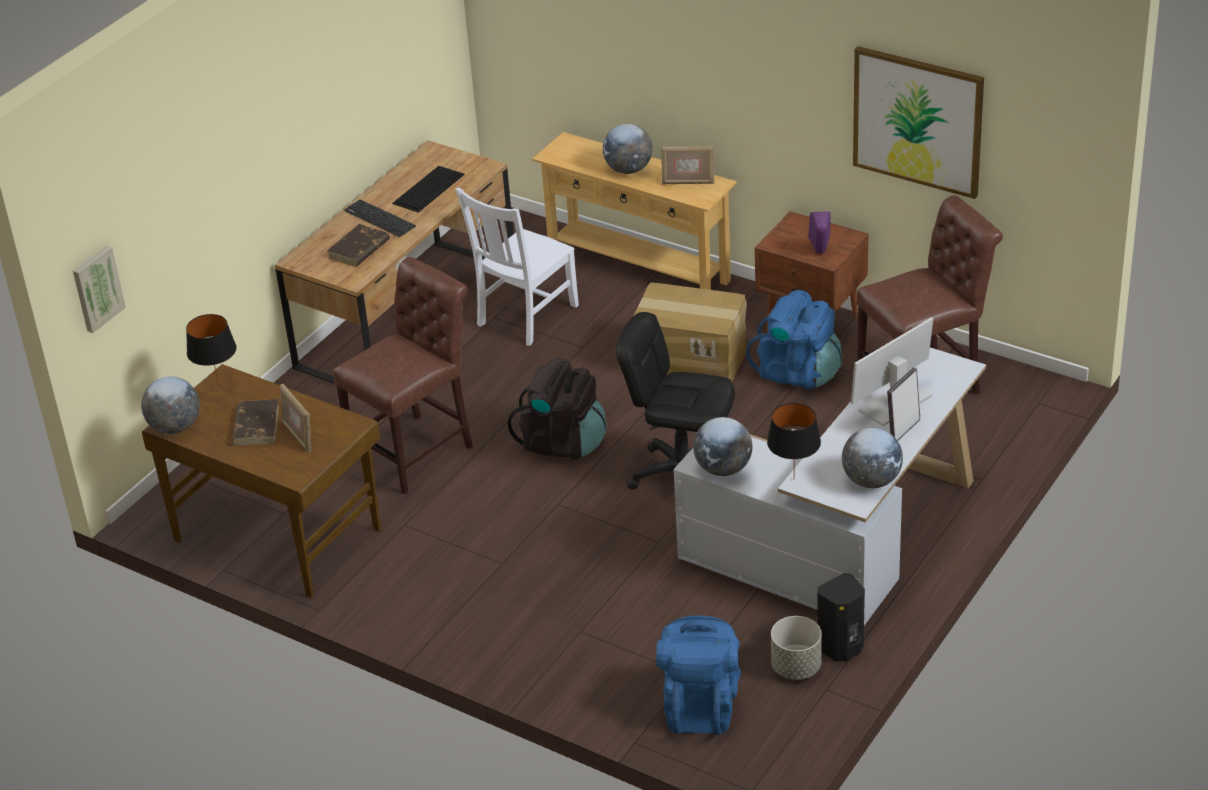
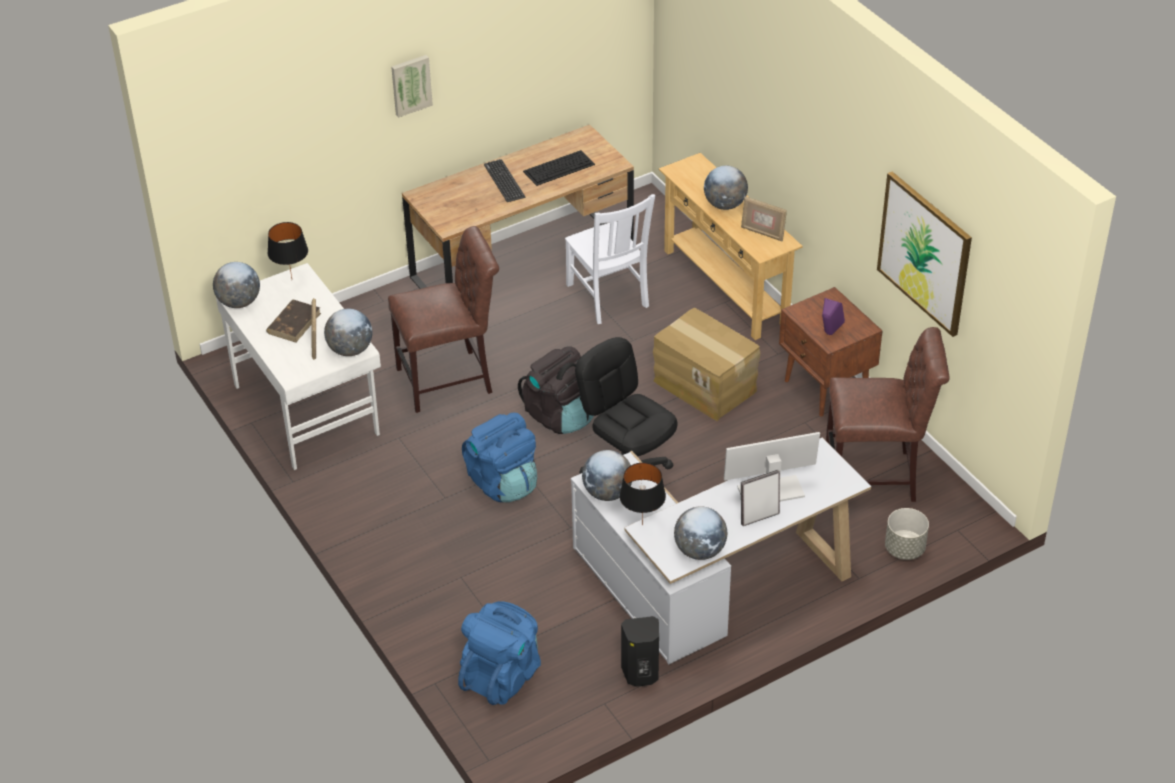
camera: 25 degrees right, 5 degrees up
(97, 288) = (212, 176): picture -> picture (410, 84)
(277, 533) = (307, 408): brown desk -> white desk
(343, 429) = (350, 350): none -> globe
(358, 249) = (470, 202): brown book -> none
(525, 317) = (608, 297): white chair -> white chair turned 90 degrees counterclockwise
(796, 667) = (595, 675): grey planter -> grey planter (904, 549)
(798, 373) = (782, 426): blue backpack -> blue backpack (503, 482)

